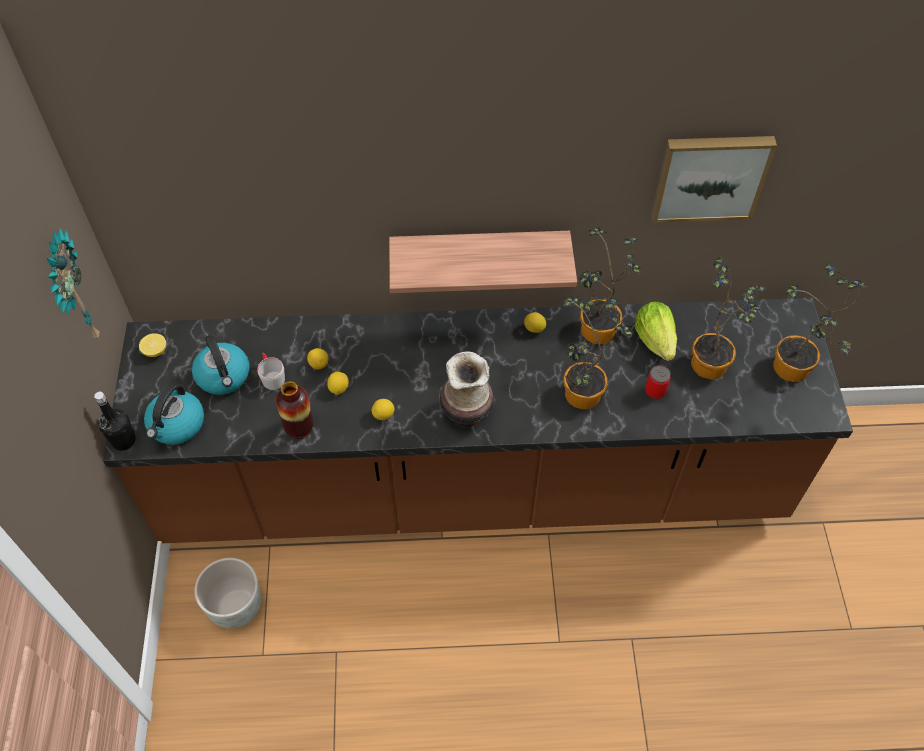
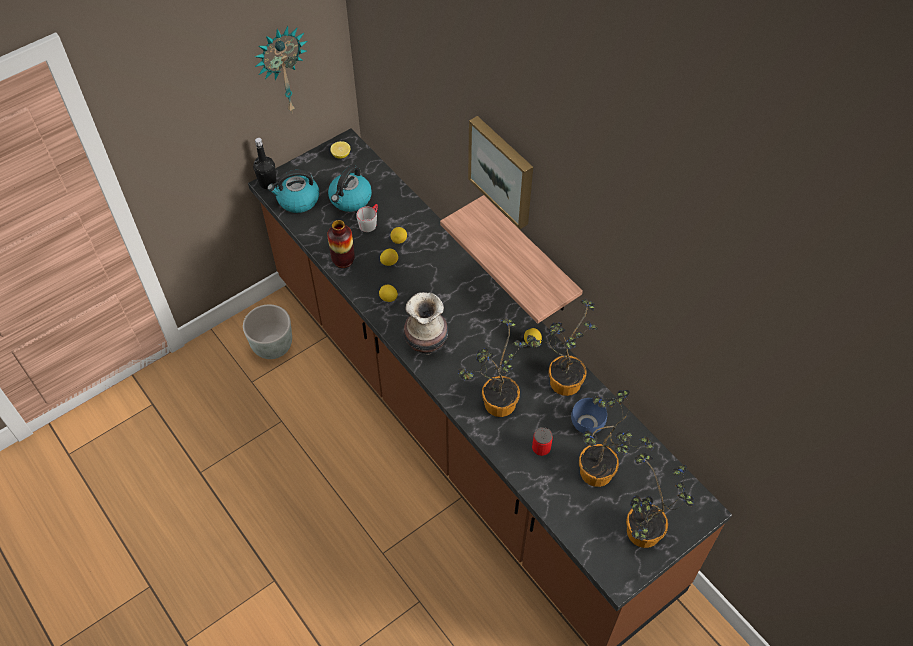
camera: 55 degrees right, 0 degrees up
(655, 340) = (588, 424): lettuce -> blue bowl
(710, 176) = (672, 331): picture -> picture (503, 171)

